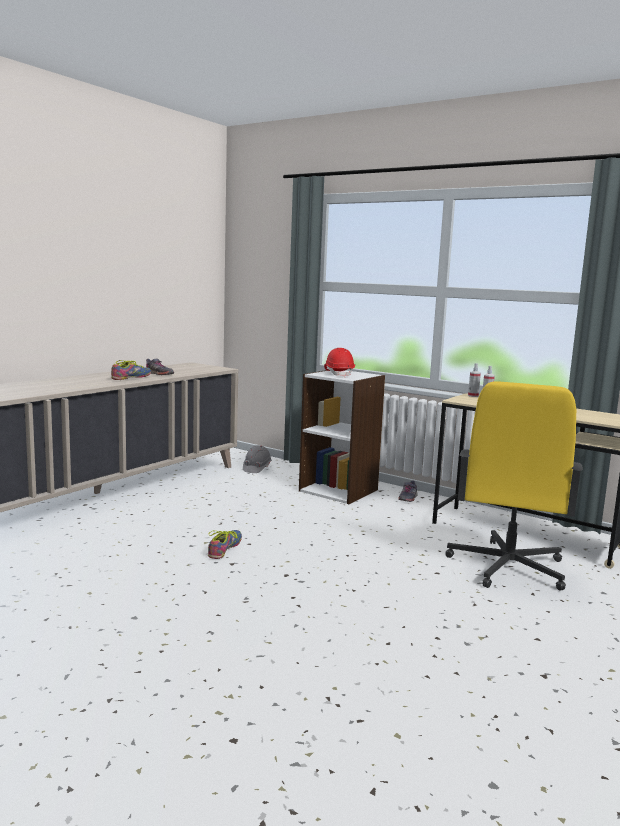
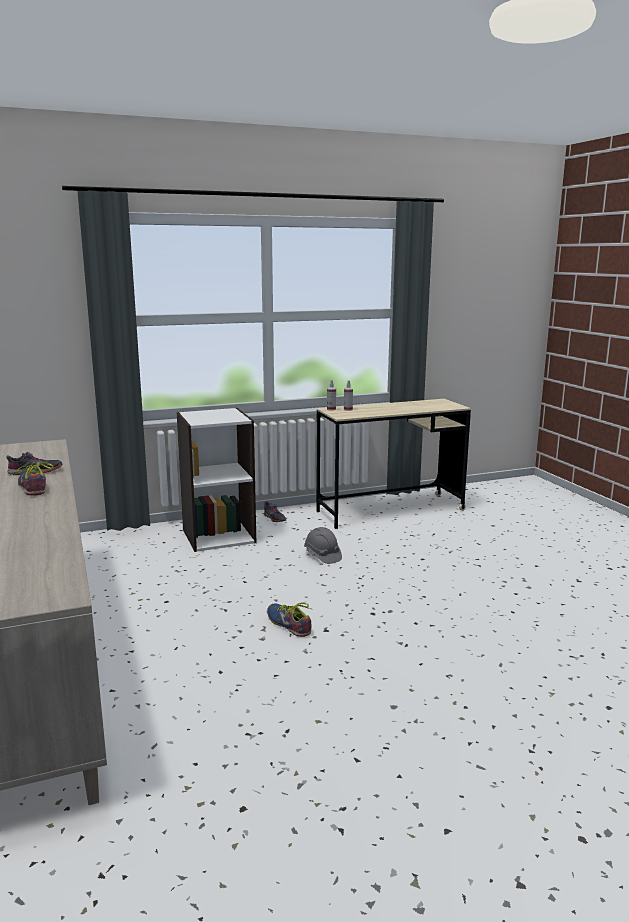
camera: 55 degrees left, 5 degrees up
(256, 468) = (99, 550): grey hard hat -> grey hard hat (322, 555)
(339, 374) = (209, 417): red hard hat -> none
(507, 567) = (434, 535): yellow office chair -> none

